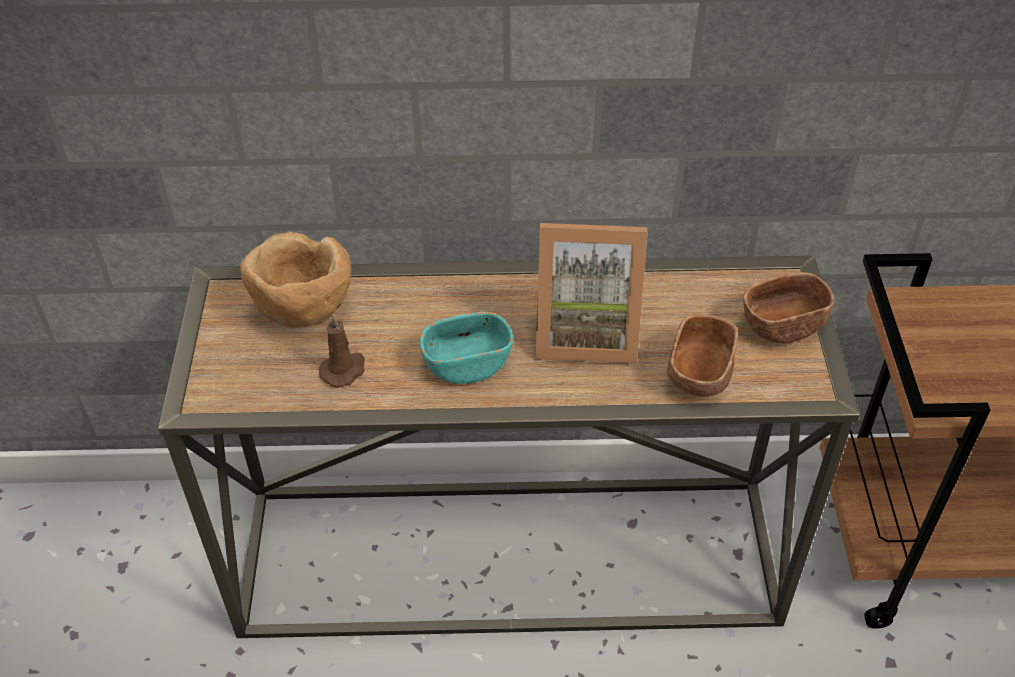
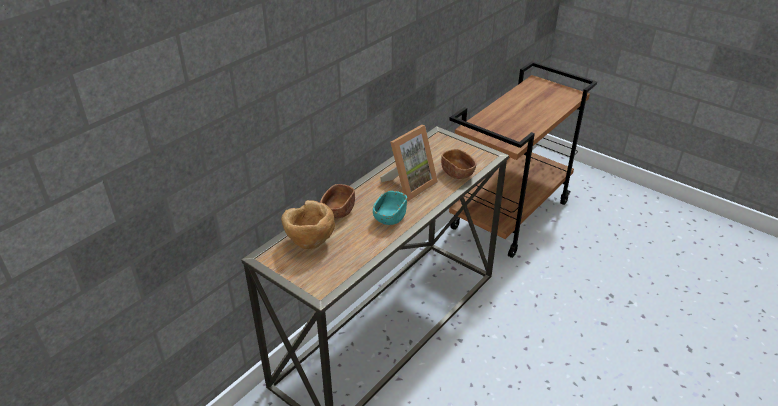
camera: 50 degrees left, 10 degrees down
(344, 370) = (354, 247): brown candle -> none
(782, 325) = (457, 147): brown bowl -> brown bowl (338, 210)

